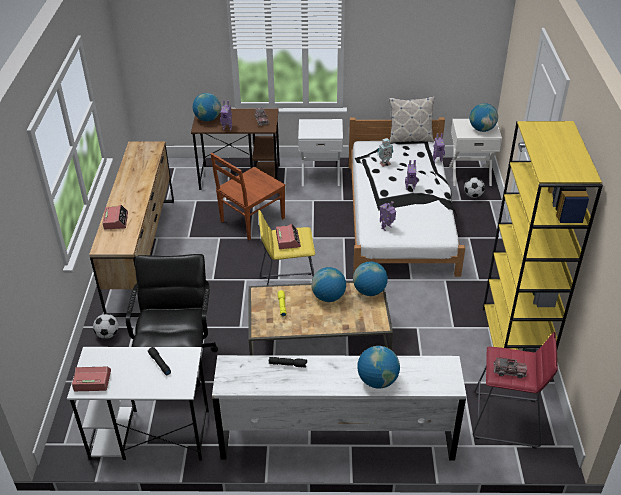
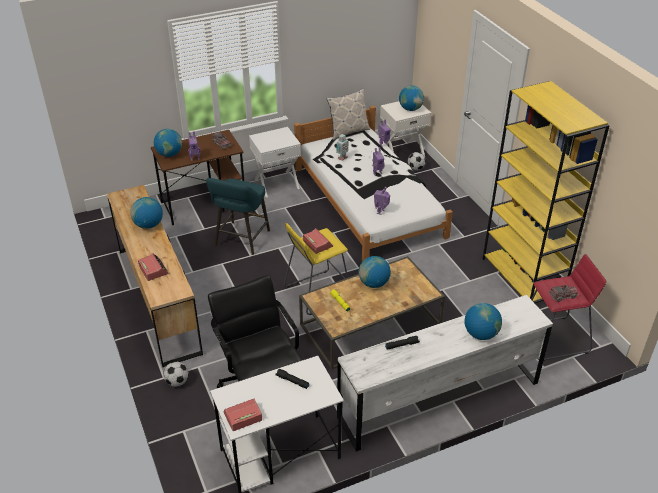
camera: 25 degrees left, 0 degrees up
(251, 220) = (241, 240): brown chair -> turquoise stool
(369, 291) = (403, 268): globe -> globe (148, 225)

